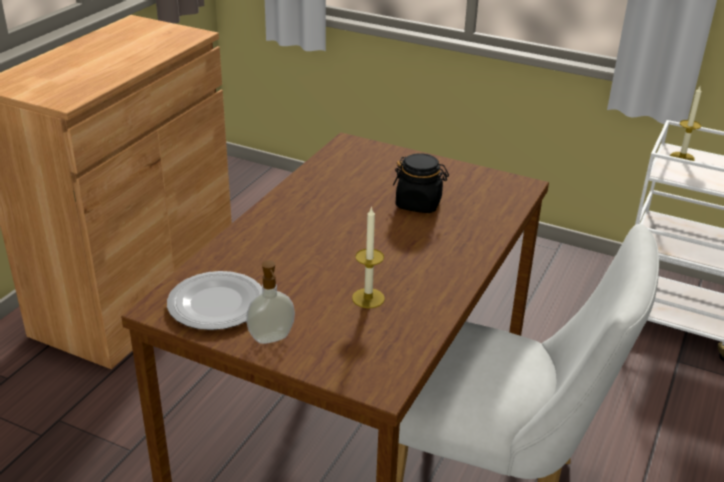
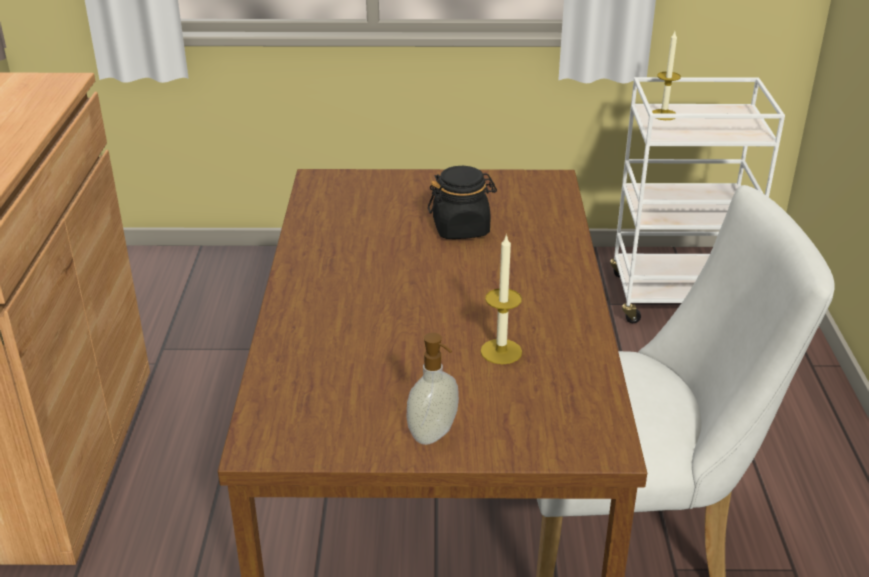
camera: 25 degrees left, 0 degrees up
(218, 304) = (332, 415): plate -> none

